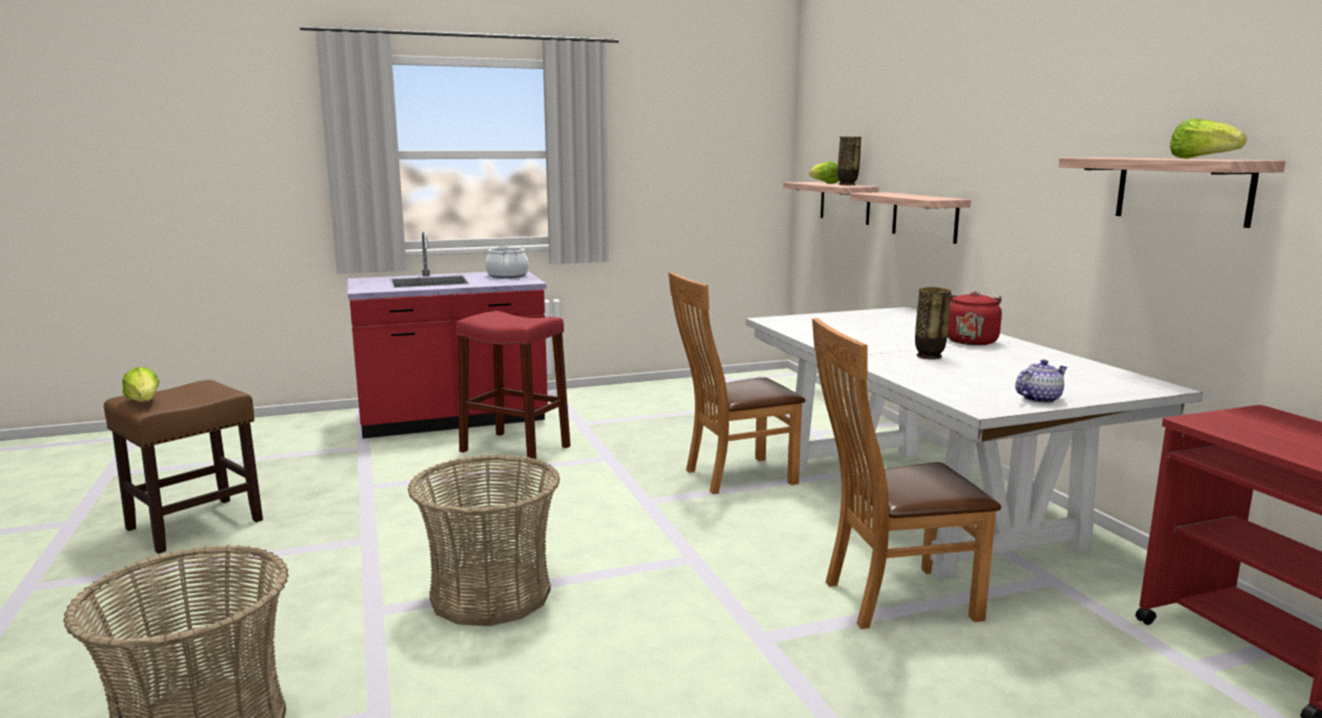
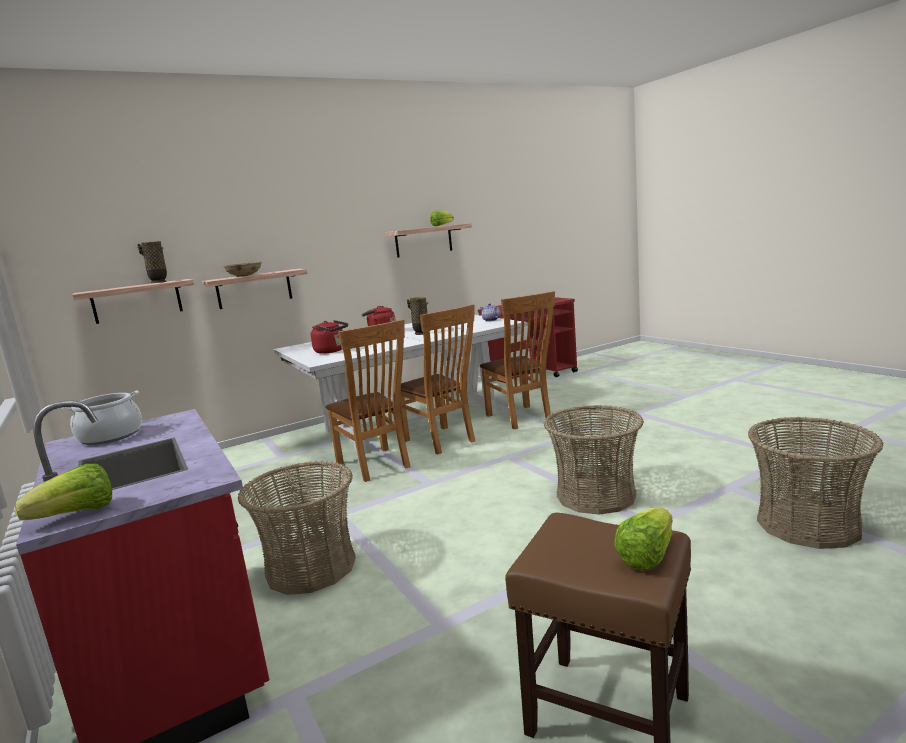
camera: 100 degrees left, 0 degrees up
(515, 449) = (311, 567): red stool -> basket
(802, 520) = (442, 441): none -> brown chair
(824, 183) = (124, 287): lettuce -> lettuce (77, 514)
(841, 323) = (332, 351): none -> red kettle
(893, 195) = (244, 276): none -> beige bowl

